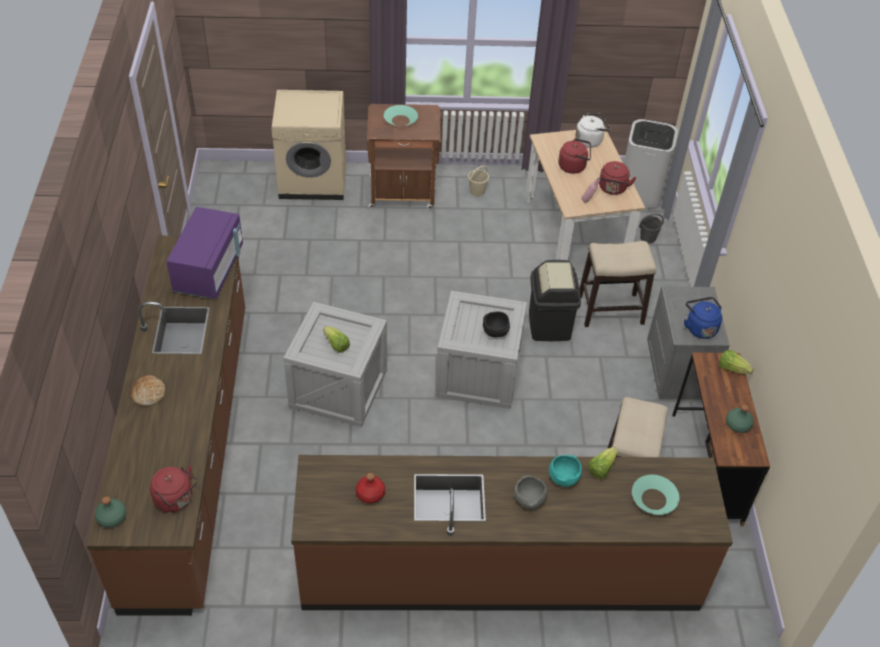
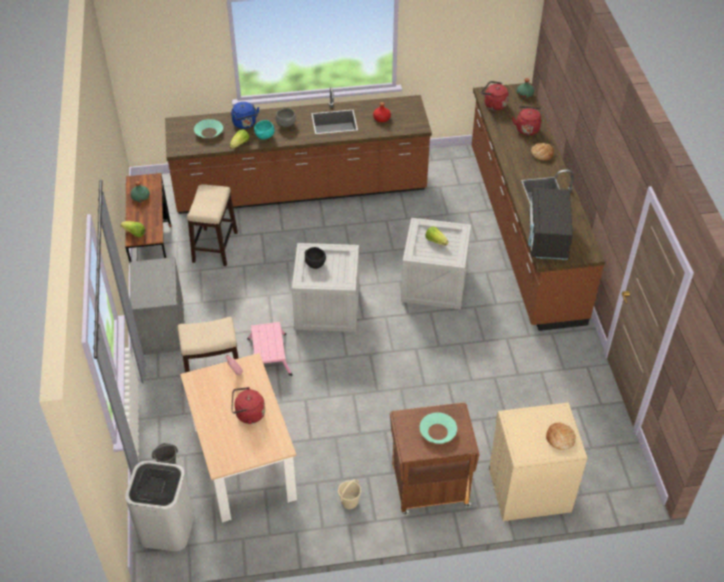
camera: 175 degrees right, 0 degrees up
(209, 270) = (547, 238): purple microwave -> black microwave
(293, 103) = (560, 438): none -> bread
(549, 325) = (269, 356): black trash can -> pink step ladder
(590, 140) = (229, 453): white kettle -> none
(612, 189) = (210, 391): red kettle -> red kettle (527, 128)
(699, 327) = (151, 272): blue kettle -> blue kettle (245, 124)

